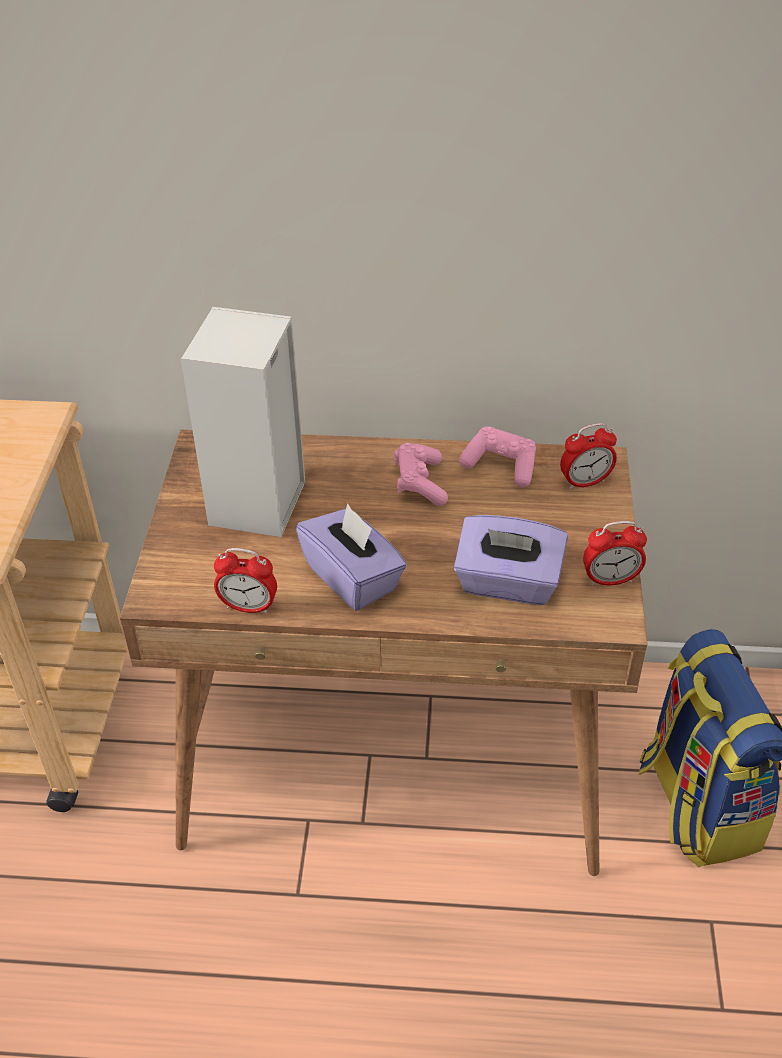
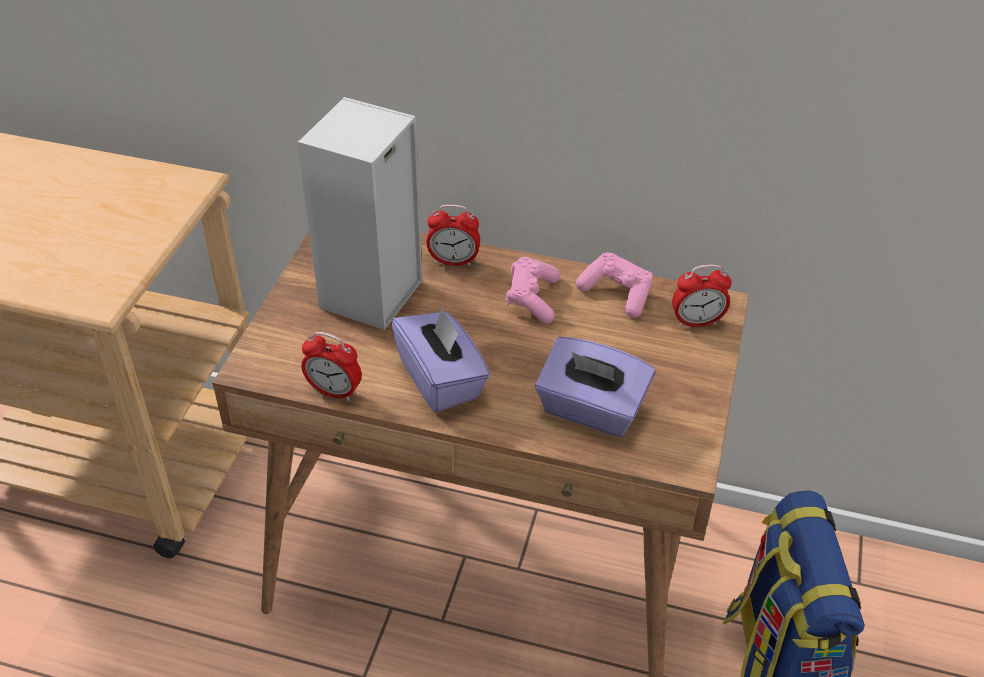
camera: 10 degrees right, 0 degrees up
(610, 580) = (695, 423): alarm clock -> alarm clock (453, 261)

